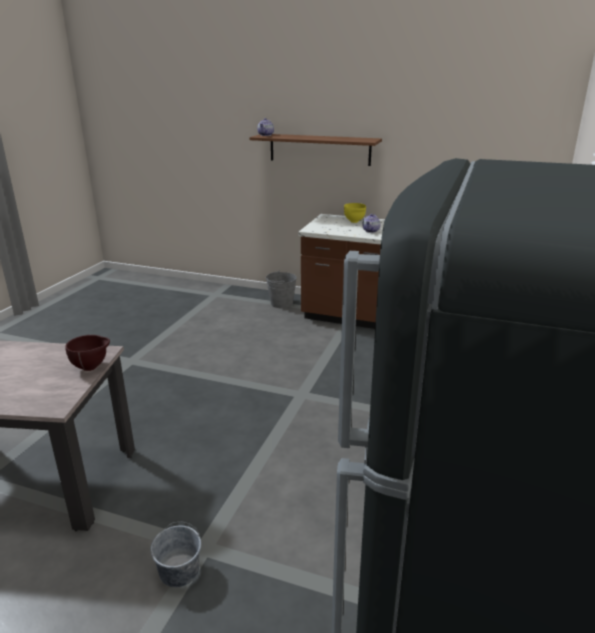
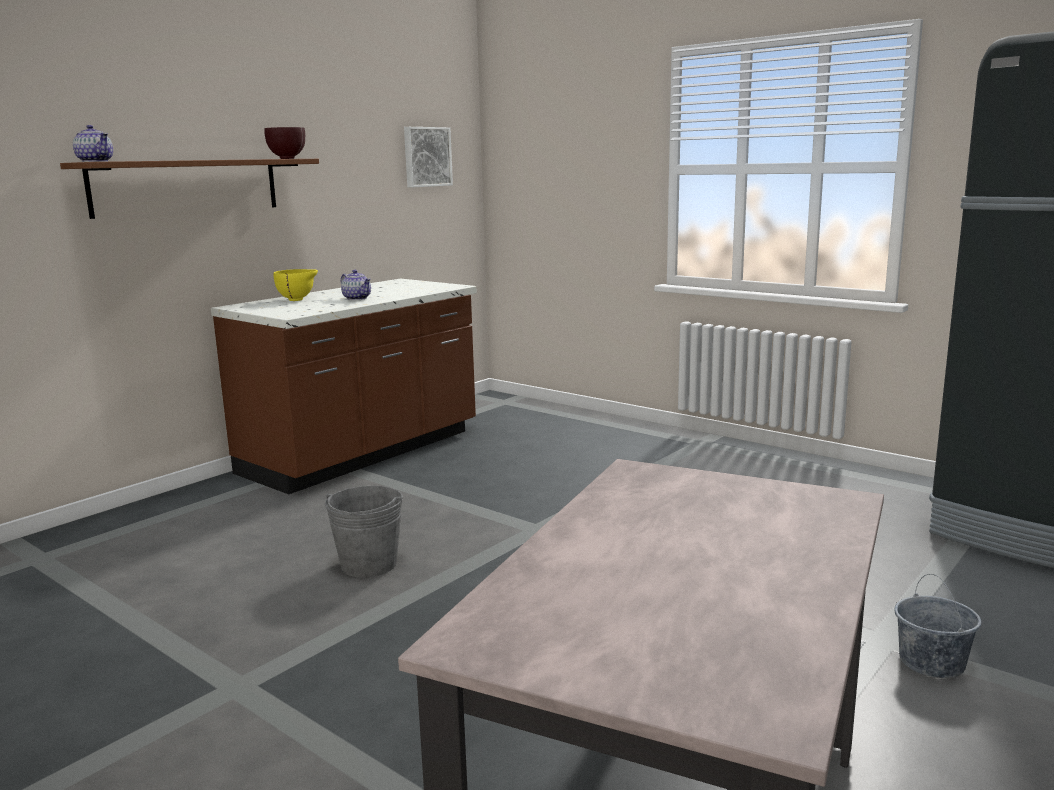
camera: 70 degrees left, 10 degrees down
(92, 367) = (699, 478): brown bowl -> brown bowl (288, 158)
(281, 303) = (200, 503): grey bucket -> grey bucket (369, 564)
(506, 143) = (426, 157): none -> picture

